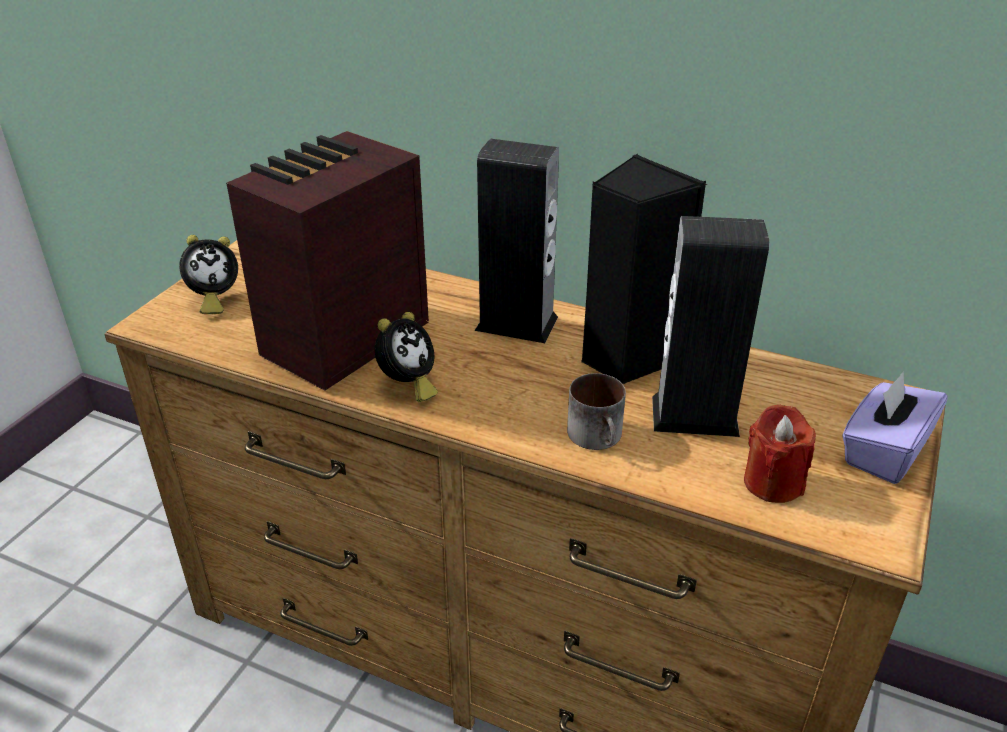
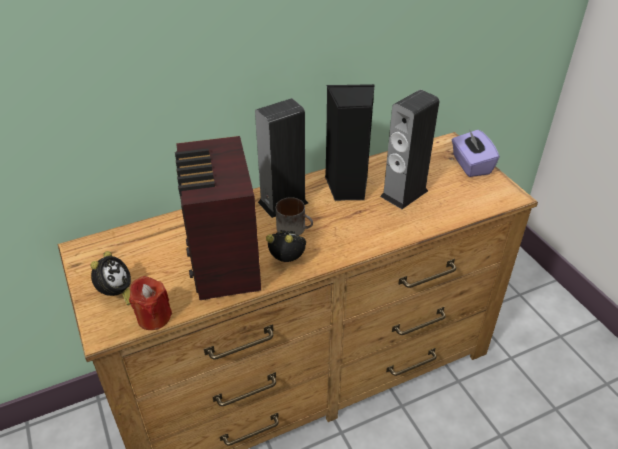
camera: 50 degrees left, 5 degrees up
(407, 385) = (289, 261): alarm clock -> alarm clock turned 60 degrees counterclockwise
(599, 437) = (389, 225): mug -> mug (295, 228)
(772, 483) = (461, 199): red candle -> red candle (154, 317)

